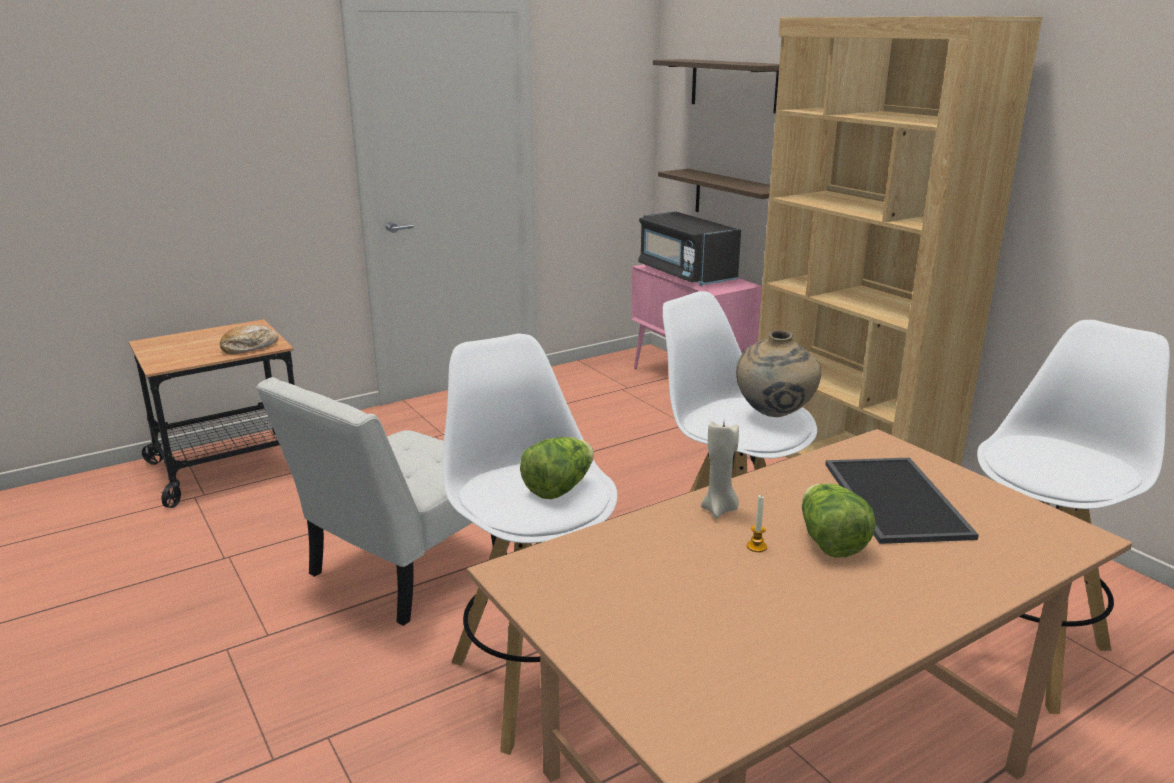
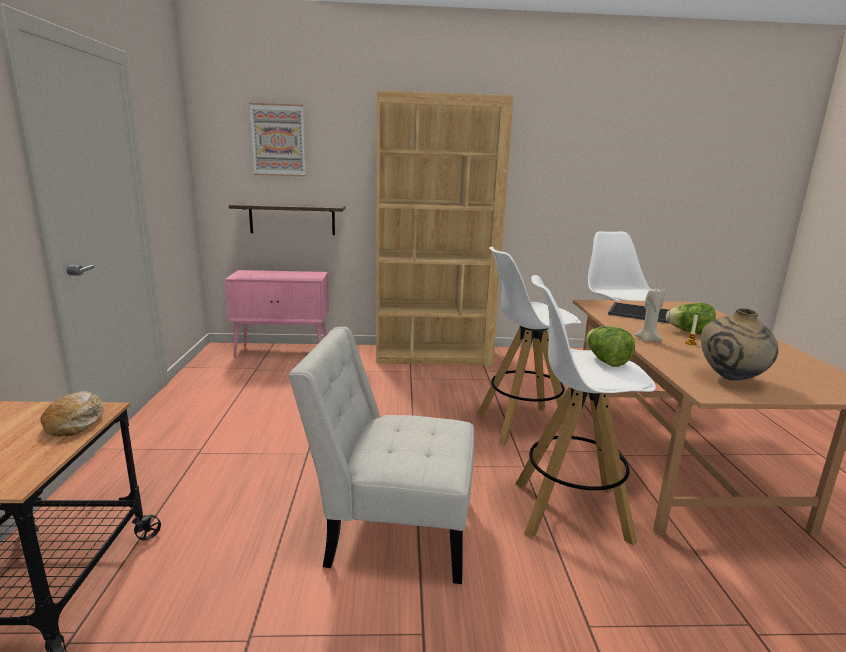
camera: 60 degrees left, 5 degrees down
(399, 571) = (391, 529): white chair -> white chair turned 120 degrees clockwise
(685, 274) = (271, 275): black microwave -> none
(734, 85) = (278, 140): shelf -> picture
(774, 416) = (544, 307): beige vase -> beige vase (730, 379)

